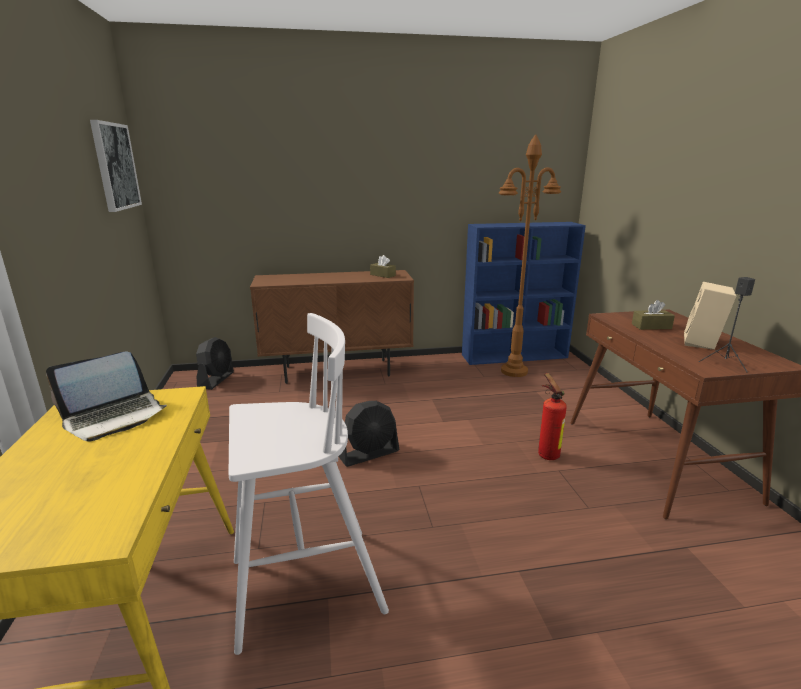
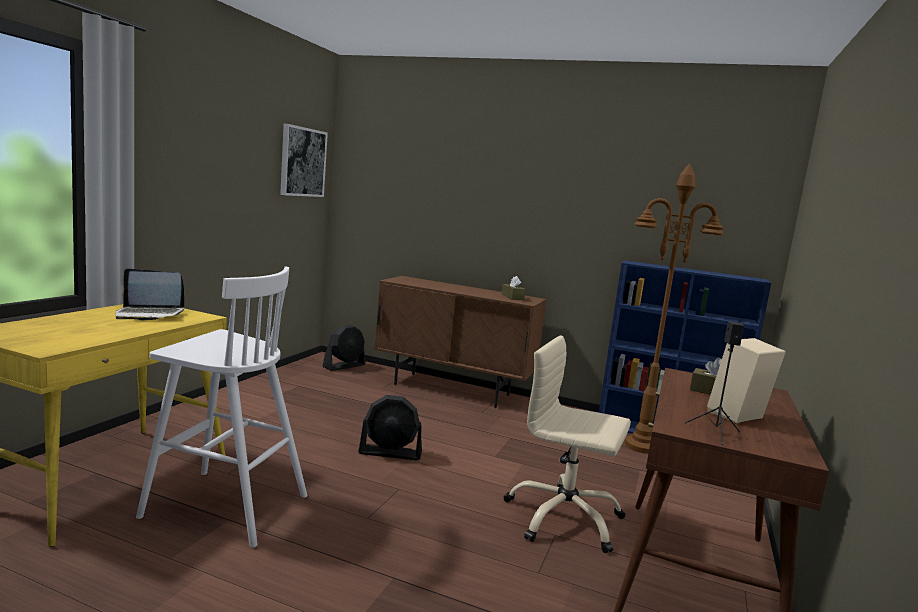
camera: 30 degrees right, 10 degrees down
(546, 454) = (563, 518): fire extinguisher -> beige office chair

